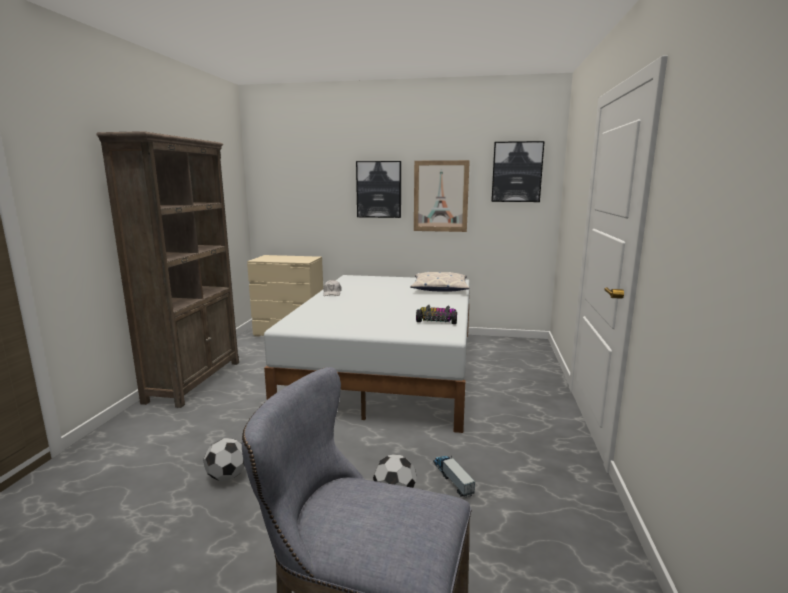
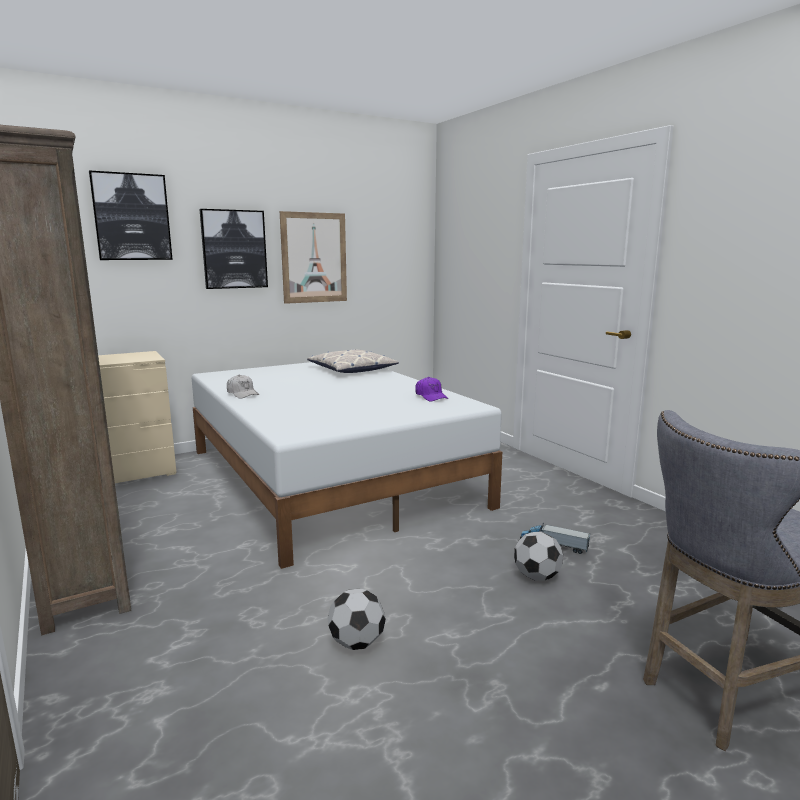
camera: 40 degrees left, 0 degrees up
(437, 320) = (431, 396): toy car -> purple cap
(517, 172) = (393, 229): picture -> picture (132, 217)

